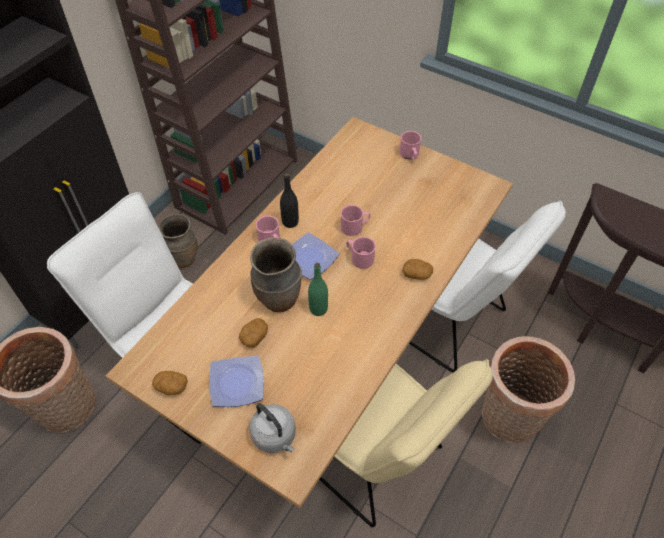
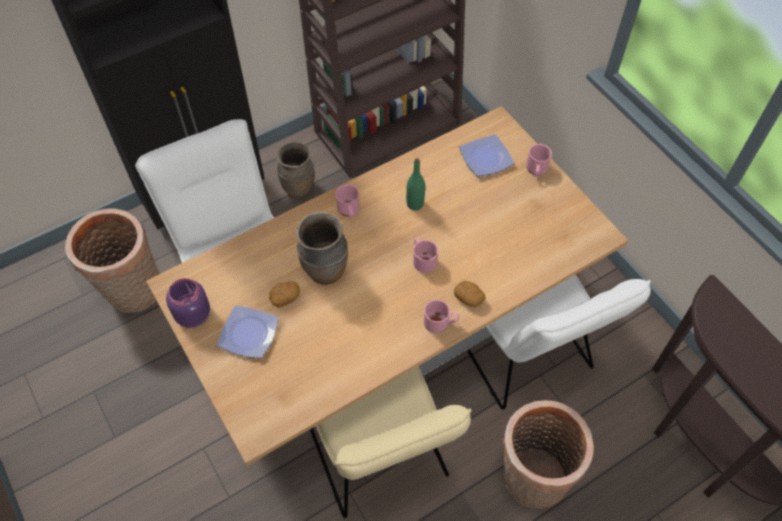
camera: 25 degrees right, 5 degrees up
(171, 387) = (193, 314): potato -> purple jar
(275, 436) = (256, 395): grey kettle -> none
(290, 222) = (377, 198): black bottle -> none
(309, 257) = (375, 241): plate -> plate (486, 157)
(318, 309) = (356, 295): green bottle -> green bottle (415, 204)
(355, 227) = (436, 226): pink mug -> pink mug (440, 323)

